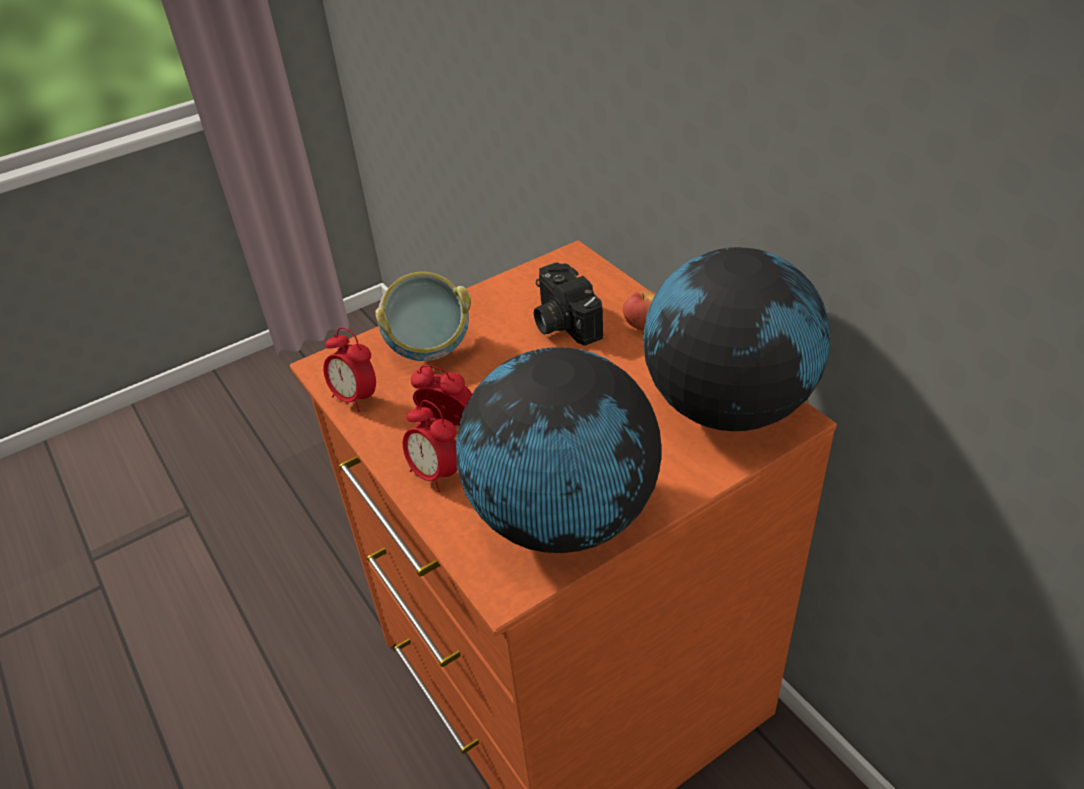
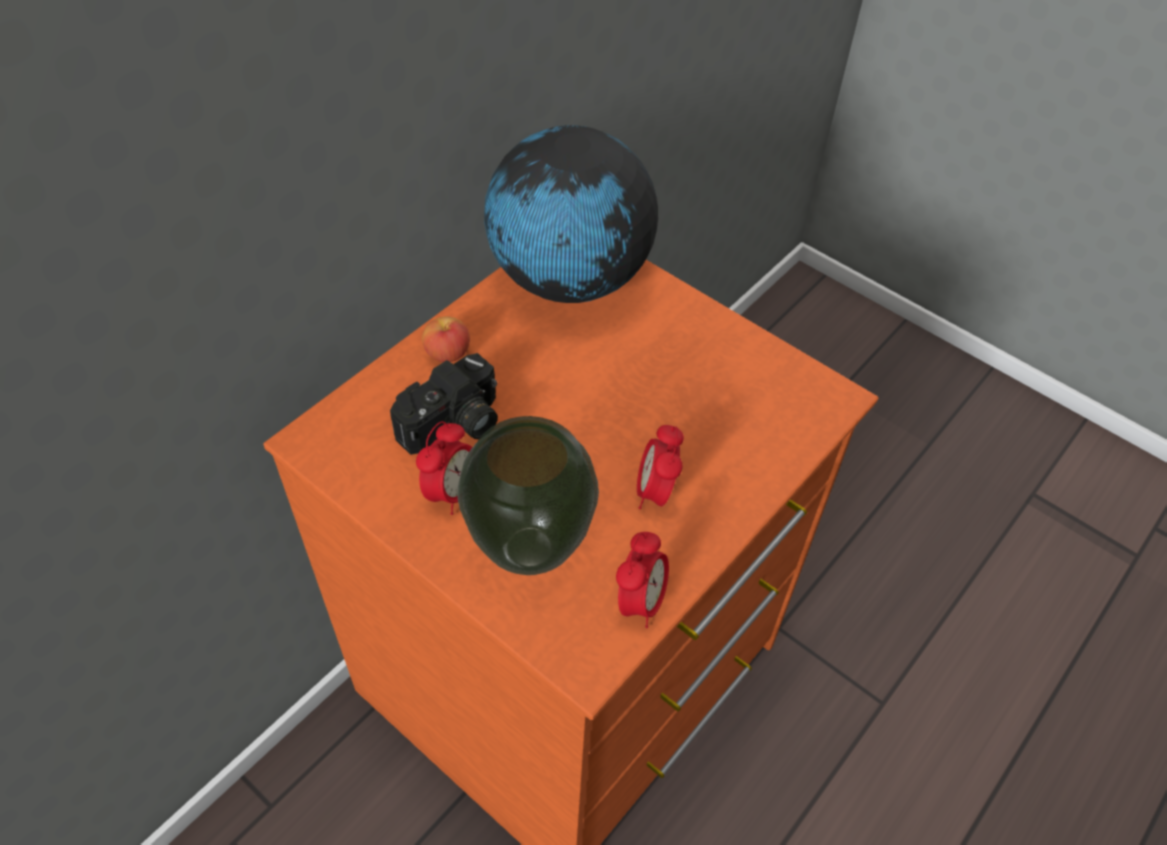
camera: 110 degrees left, 10 degrees up
(429, 350) = (532, 549): bowl -> vase
(435, 474) = (731, 483): alarm clock -> alarm clock (451, 492)
(562, 517) = (746, 374): globe -> none

